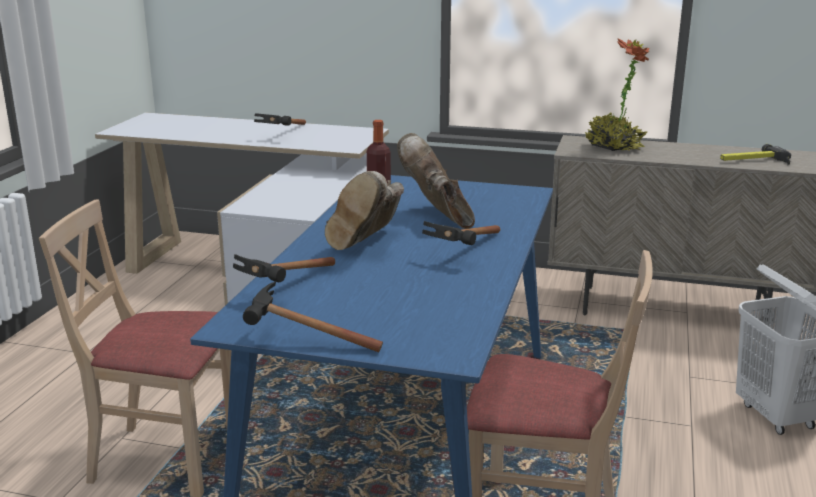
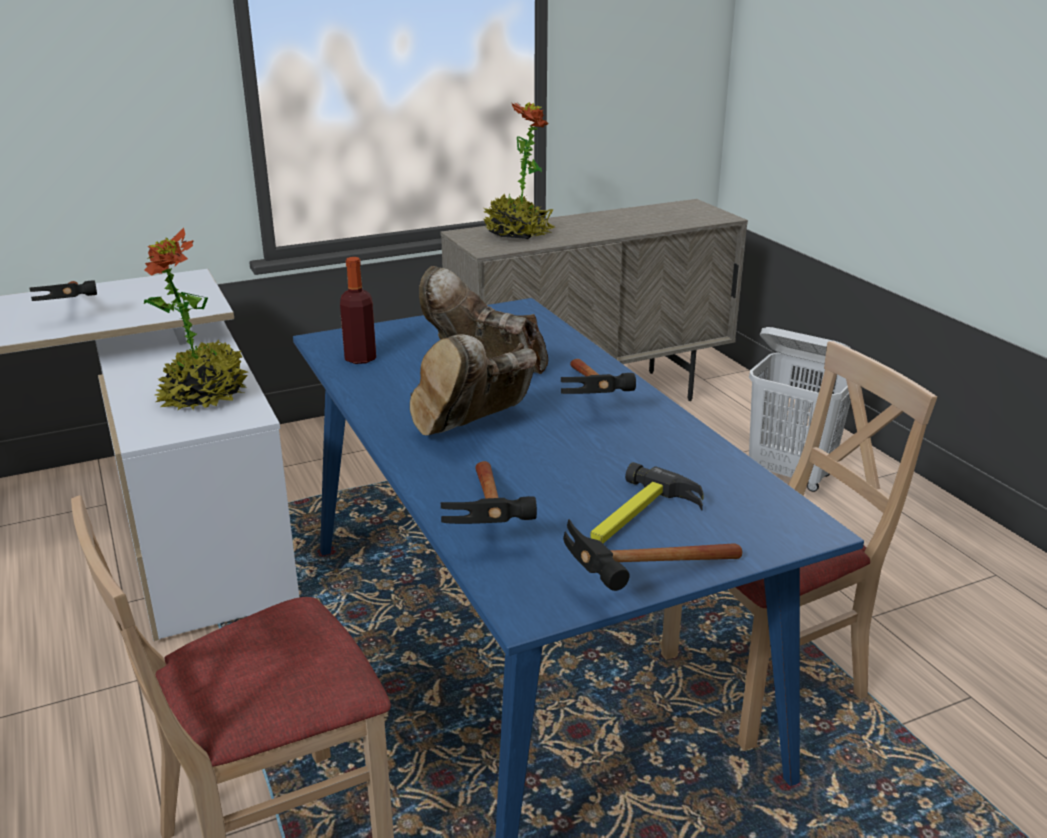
camera: 40 degrees left, 5 degrees up
(300, 197) = (204, 396): none -> potted plant
(367, 244) = (474, 430): brown boot -> brown boot turned 60 degrees clockwise
(753, 161) = (661, 221): hammer -> hammer (639, 518)

